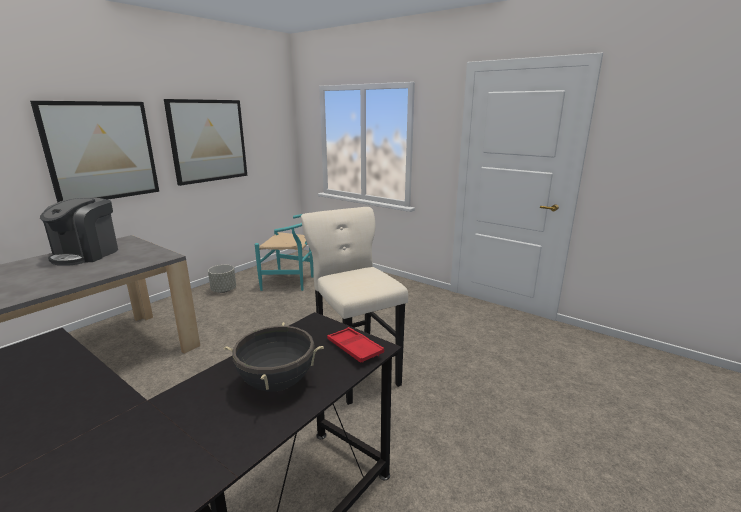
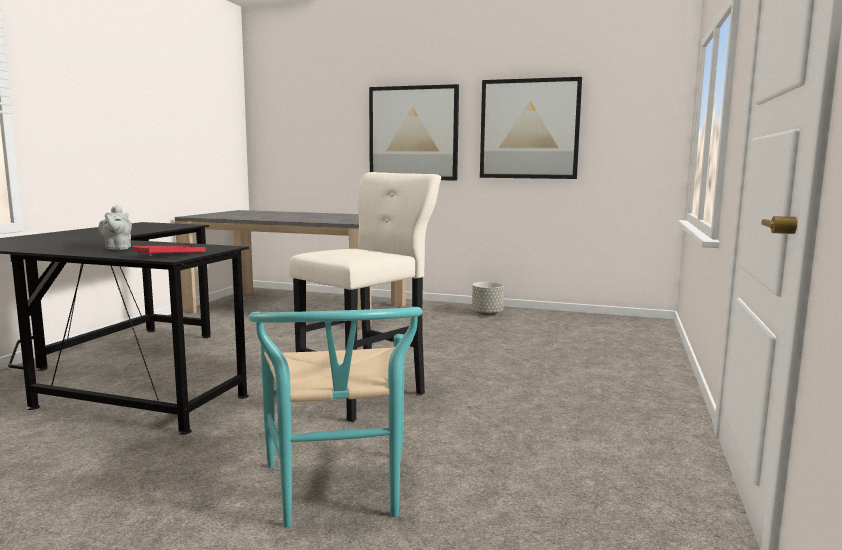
camera: 70 degrees right, 10 degrees down
(87, 254) = (345, 216): coffee machine -> none
(277, 383) = (117, 248): black cooking pot -> grey teapot
(293, 282) = (556, 333): turquoise chair -> turquoise chair (339, 494)

